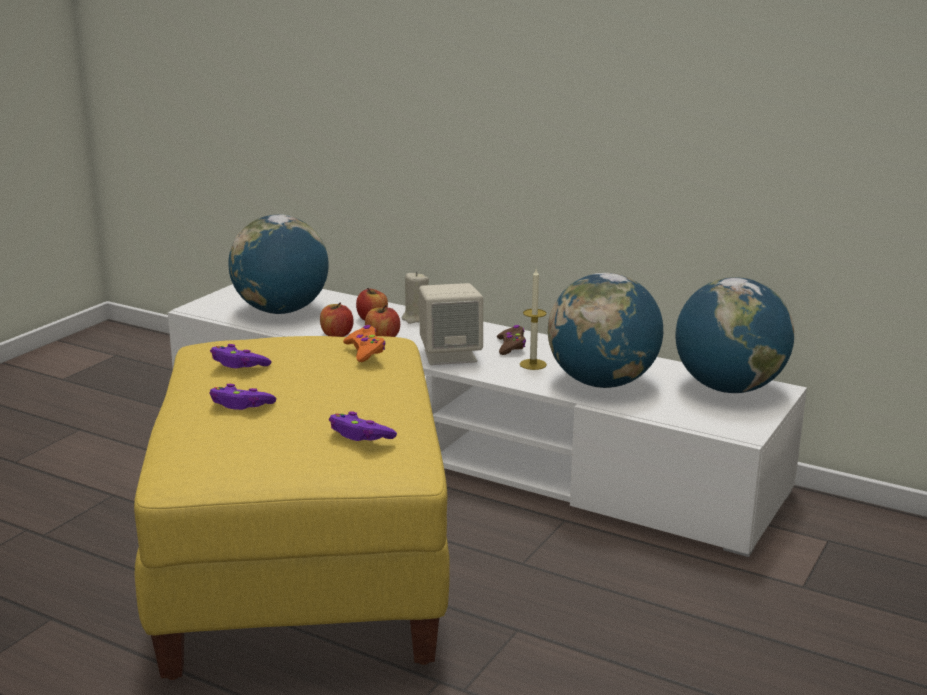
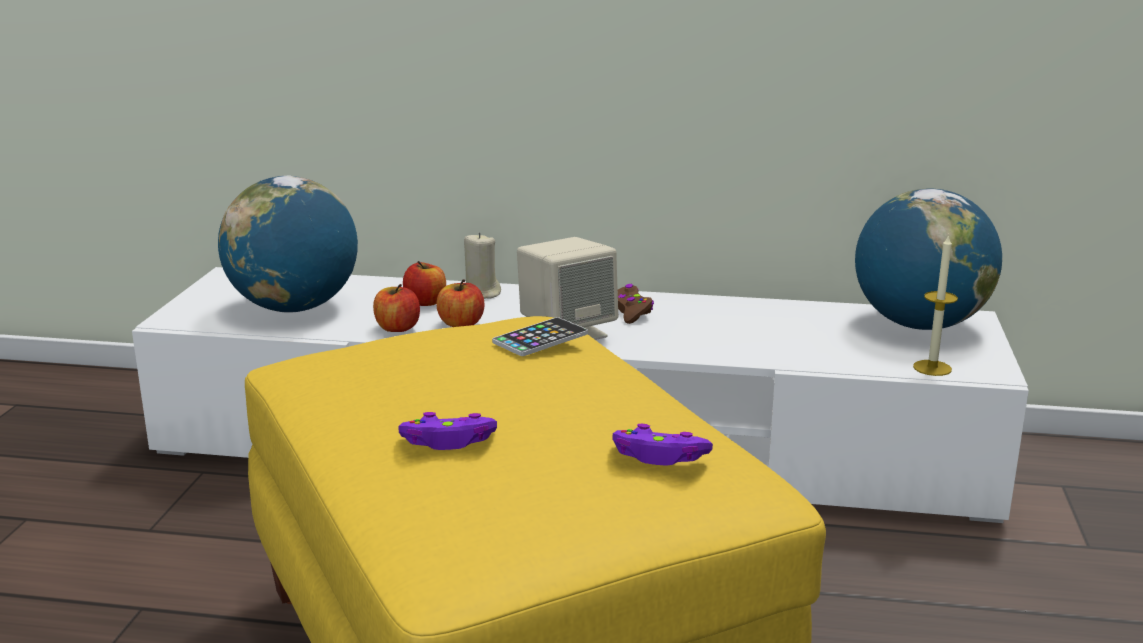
camera: 20 degrees left, 0 degrees up
(239, 364) = (386, 383): purple game controller -> none
(365, 351) = (540, 338): orange game controller -> phone
(533, 364) = (676, 330): candle -> candle (932, 368)
(602, 383) = (778, 340): globe -> none

